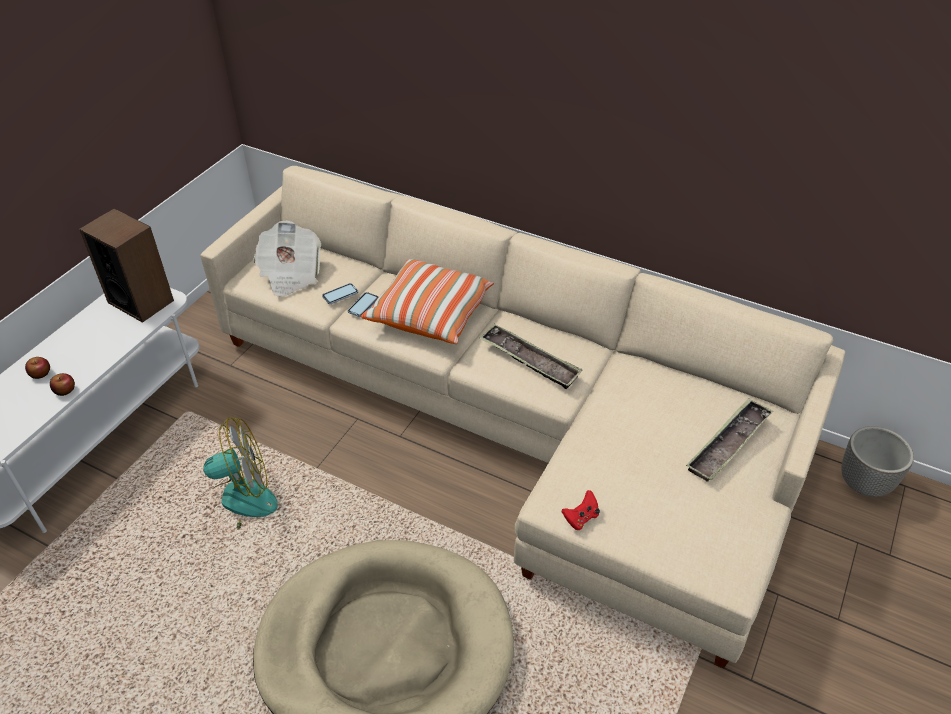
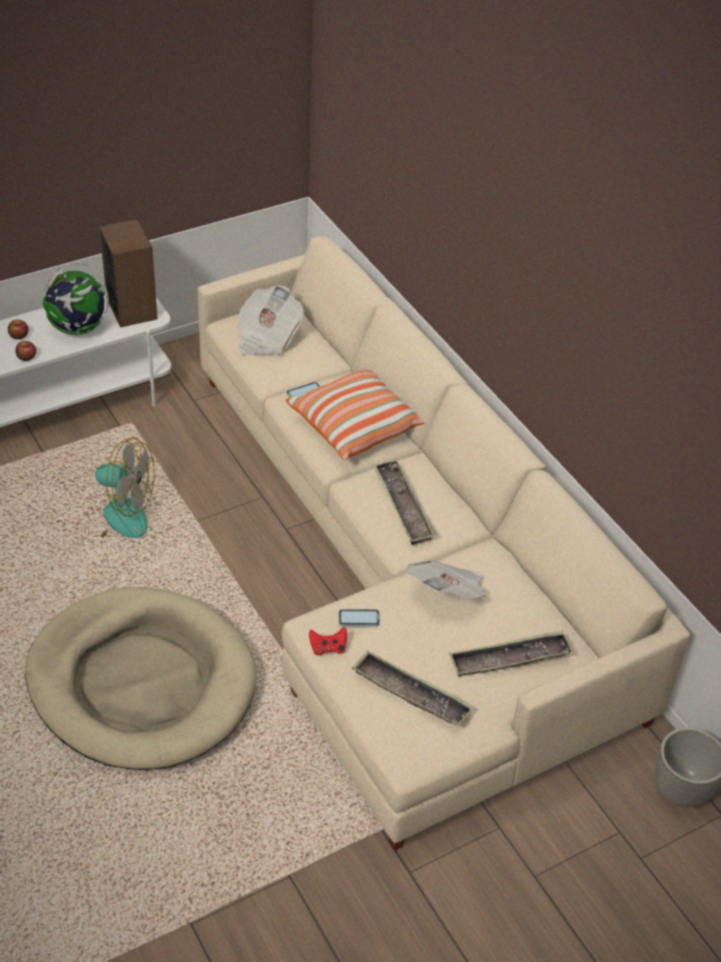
camera: 30 degrees right, 0 degrees up
(99, 341) = (78, 328): none -> globe
(340, 294) = (293, 374): phone -> phone (358, 618)
(631, 415) = (448, 593): none -> newspaper
(685, 519) = (411, 693): none -> tray

